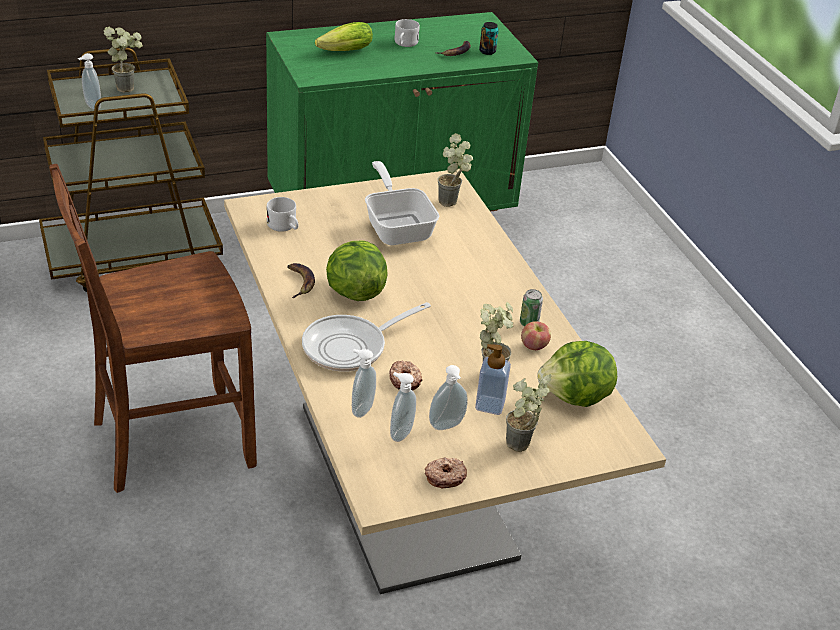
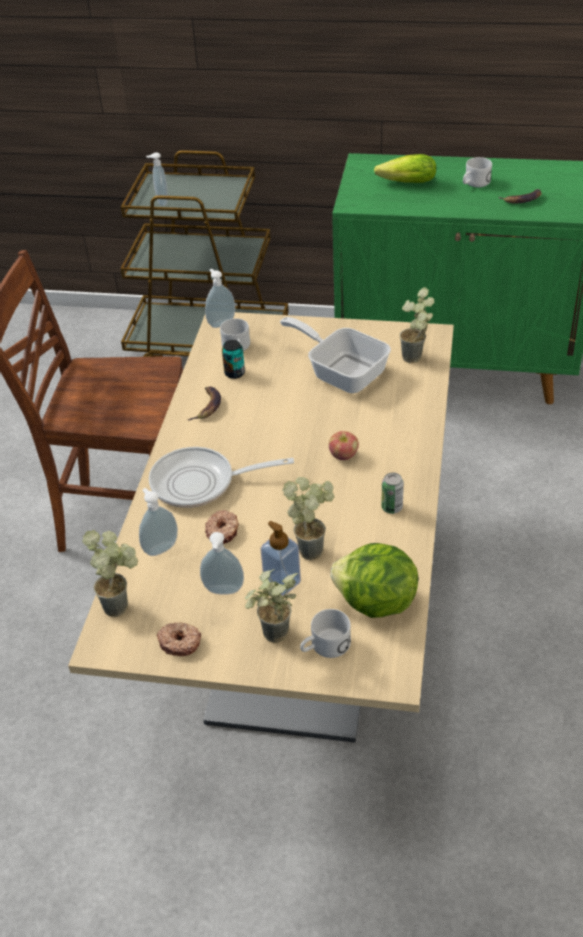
camera: 35 degrees right, 5 degrees up
(128, 87) = (205, 189): potted plant -> potted plant (123, 604)
(354, 292) = (248, 428): lettuce -> none
(397, 226) = (341, 372): frying pan -> frying pan turned 60 degrees counterclockwise
(399, 433) = (175, 583): soap dispenser -> soap dispenser (221, 323)
(487, 51) = (557, 204): can -> can (234, 373)
(534, 346) = (377, 534): apple -> apple (343, 456)
(564, 441) = (324, 647): none -> white mug

